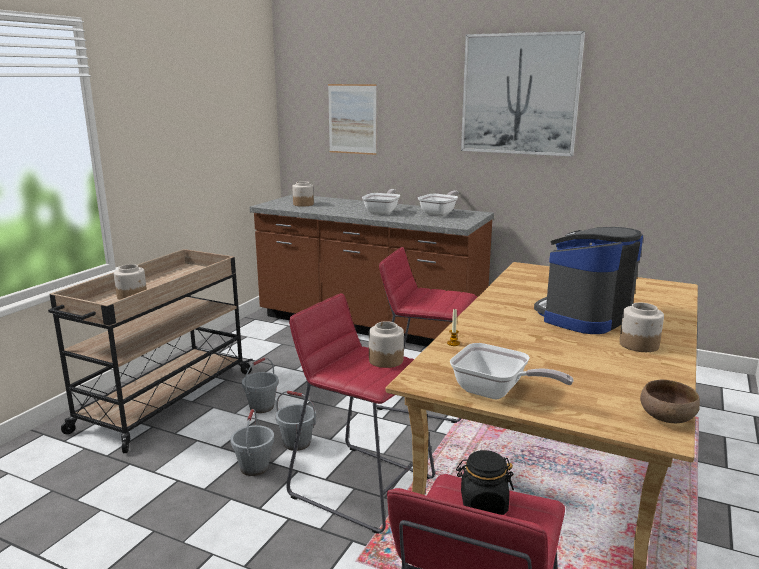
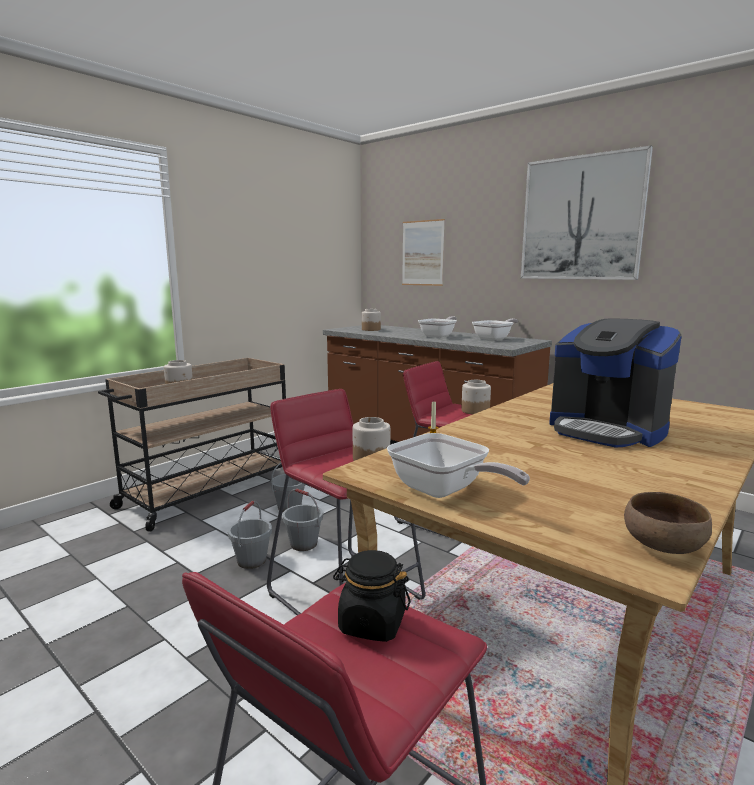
camera: 15 degrees right, 5 degrees down
(583, 316) = (606, 431): coffee machine -> coffee machine turned 105 degrees counterclockwise
(638, 345) = (664, 462): jar -> jar (475, 411)

